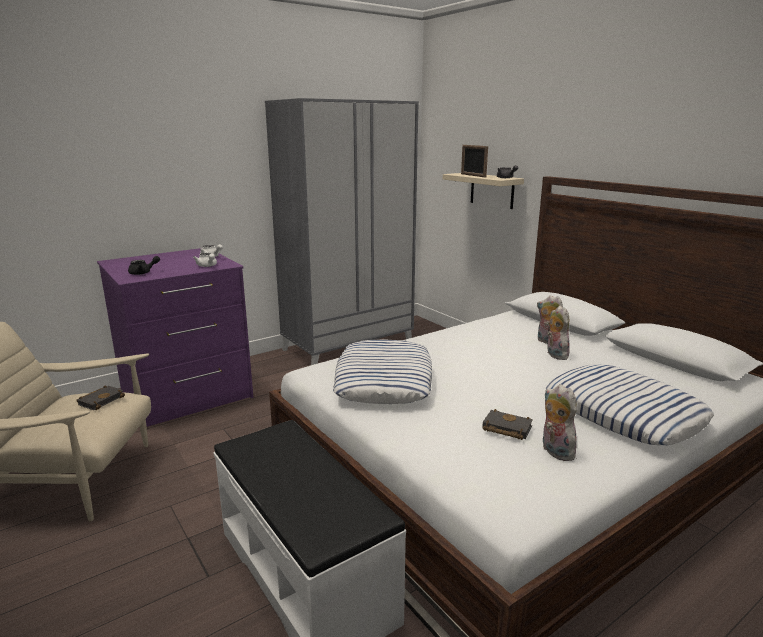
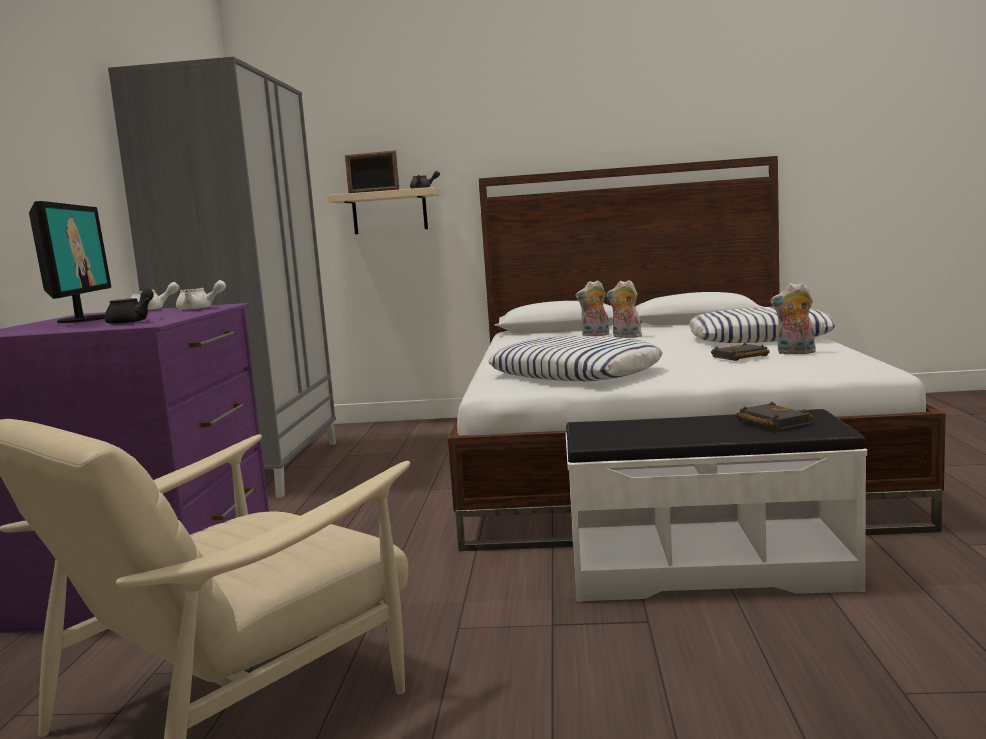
camera: 50 degrees left, 10 degrees down
(101, 400) = (251, 522): black book -> black book (770, 422)
(169, 258) = (83, 319): none -> monitor

